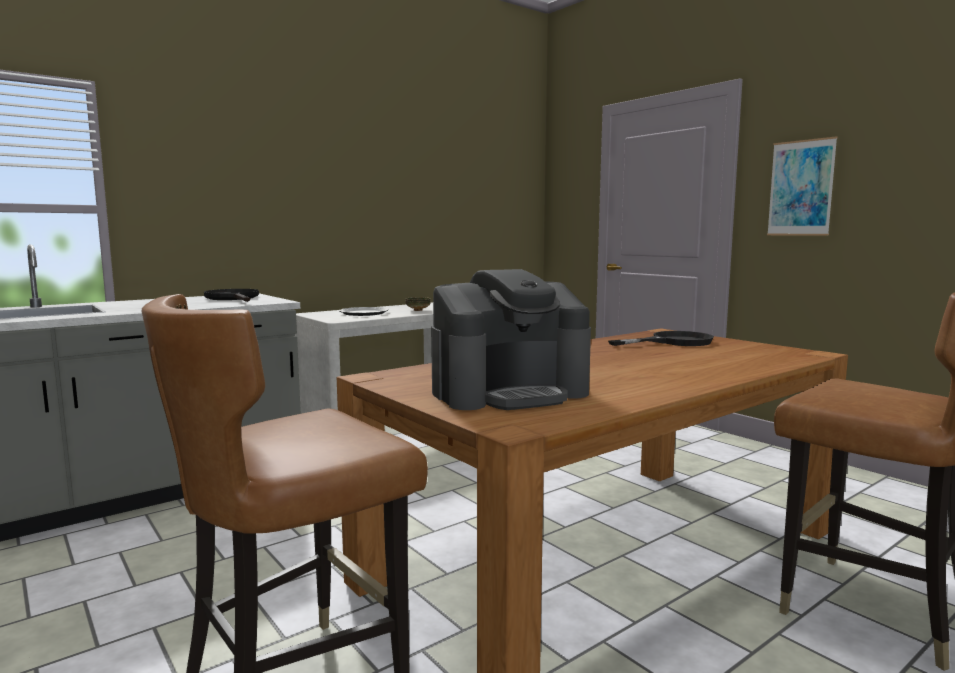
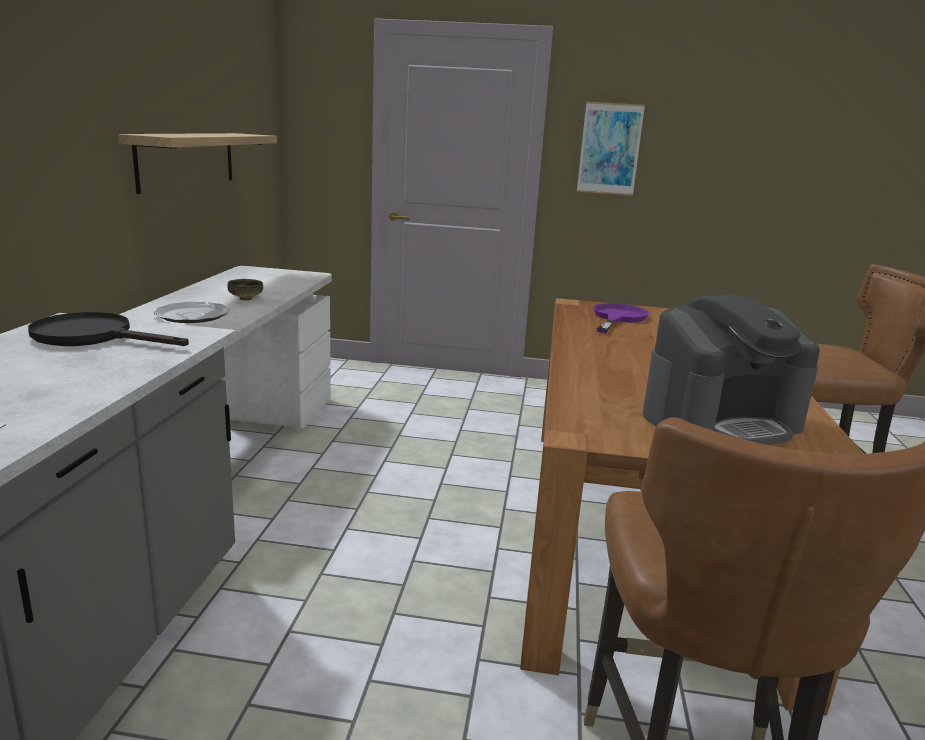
camera: 45 degrees left, 10 degrees up
(418, 218) = (187, 160): none -> shelf
(509, 392) = (720, 421): coffee machine -> coffee machine turned 45 degrees clockwise
(673, 342) = (617, 318): black frying pan -> purple frying pan

